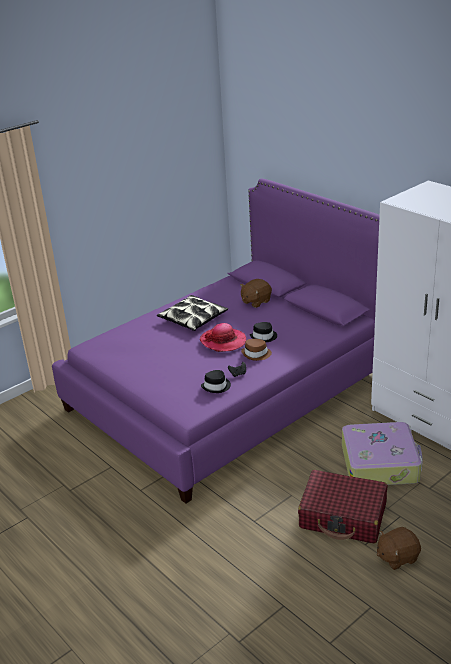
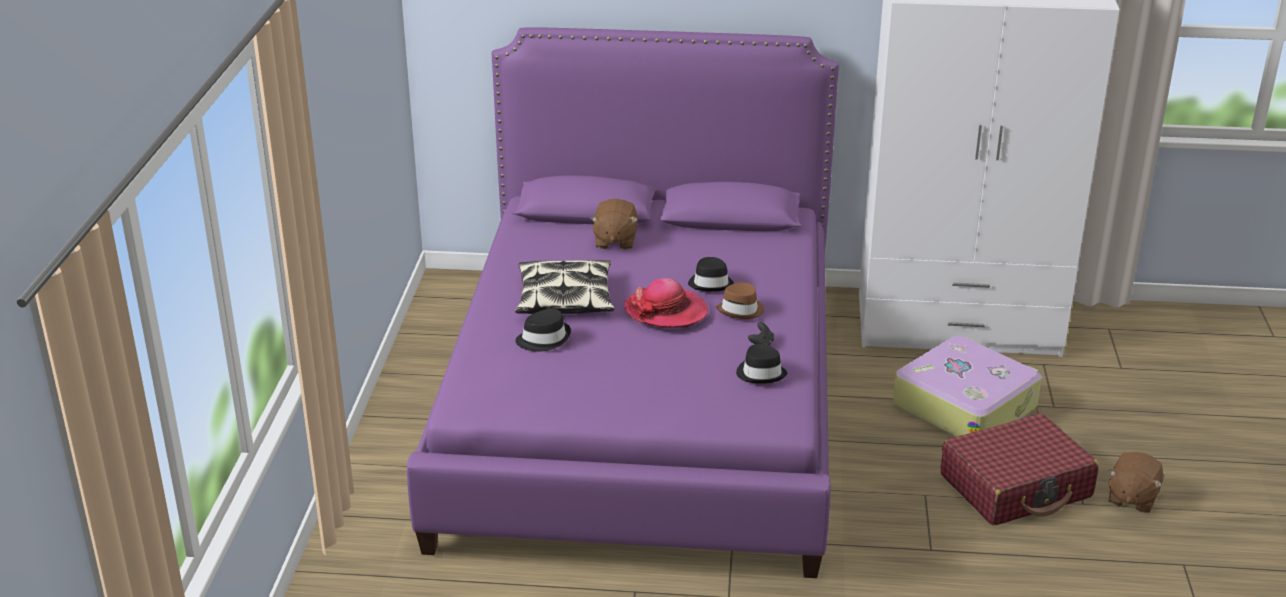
camera: 45 degrees left, 0 degrees up
(156, 332) = (544, 339): none -> black hat

